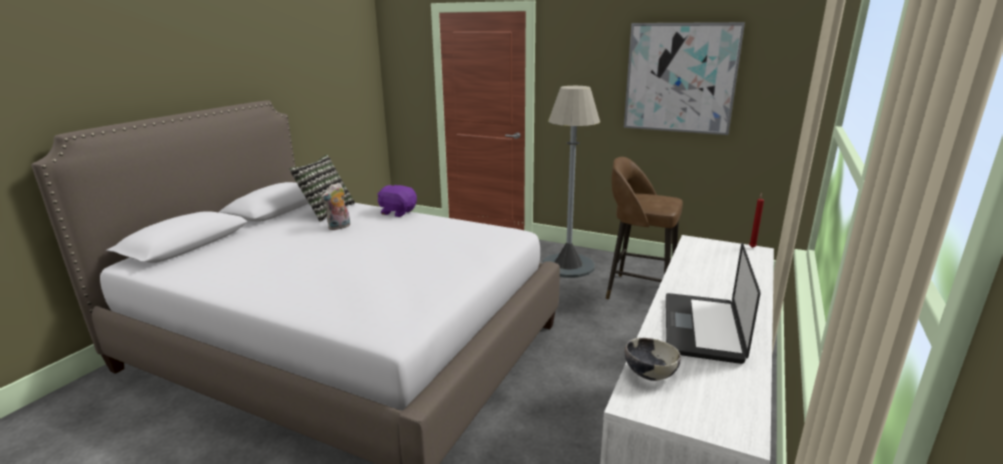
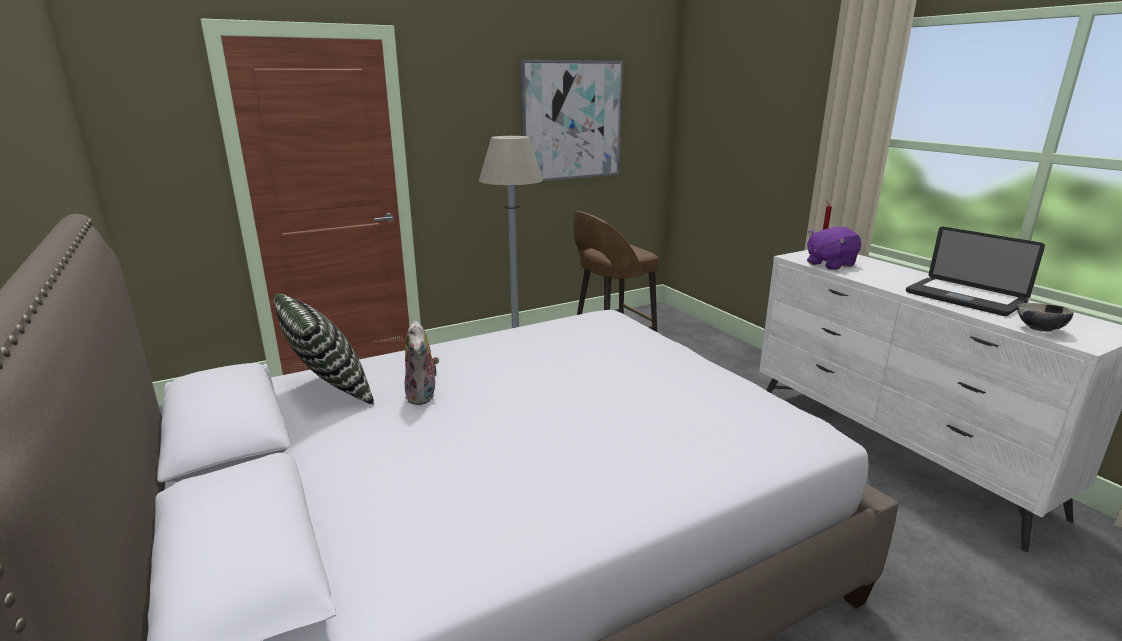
camera: 55 degrees left, 0 degrees up
(397, 212) = (434, 349): purple plush toy -> purple plush toy (829, 264)

